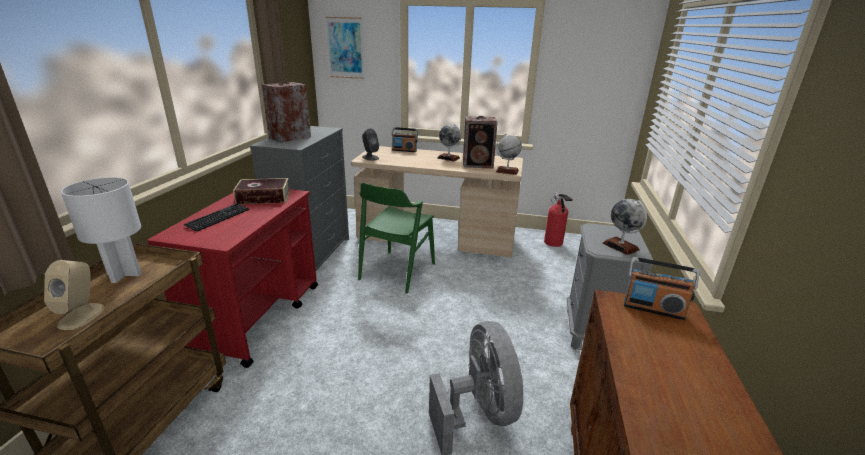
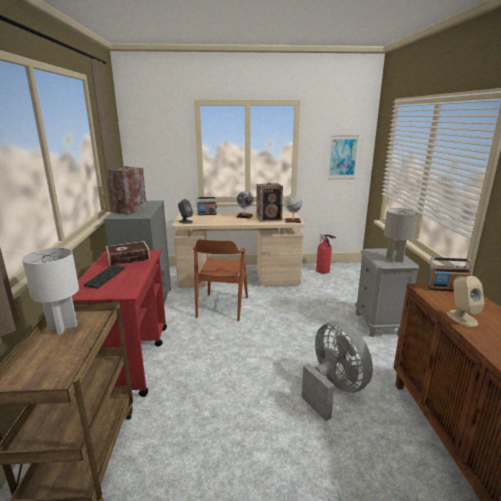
camera: 15 degrees left, 5 degrees down
(82, 316) = (57, 360): beige speaker -> beige speaker (461, 318)
(345, 48) = (150, 139): picture -> picture (342, 157)
(397, 271) = (222, 307): green chair -> brown chair
(620, 246) = (394, 260): globe -> grey table lamp

